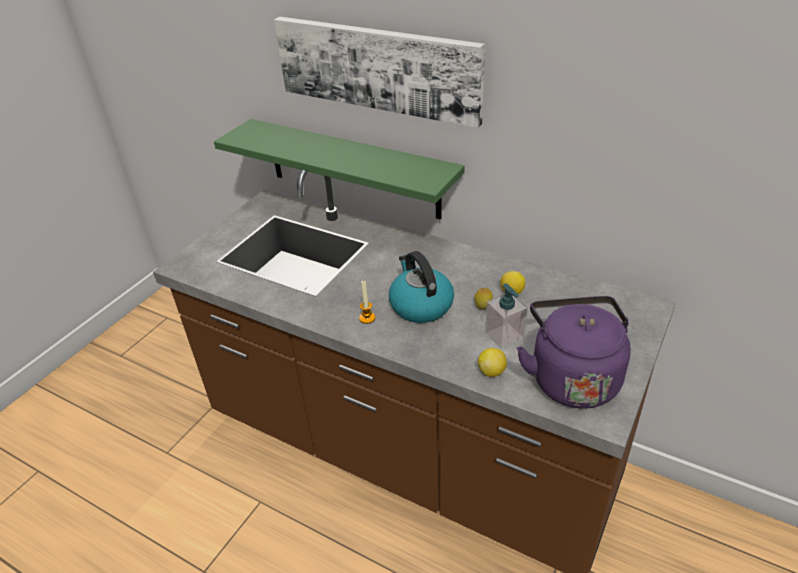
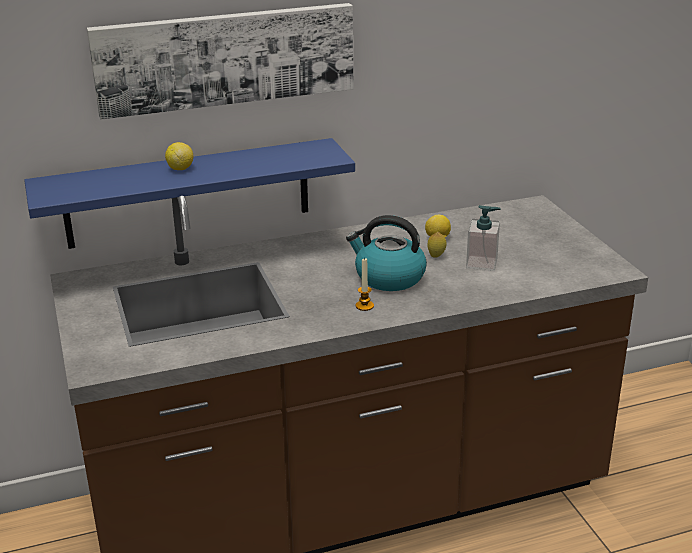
camera: 50 degrees left, 10 degrees down
(352, 168) = (188, 193): green shelf -> blue shelf
(492, 371) = (512, 285): lemon -> lemon (180, 168)
(572, 377) = (562, 262): purple kettle -> none

